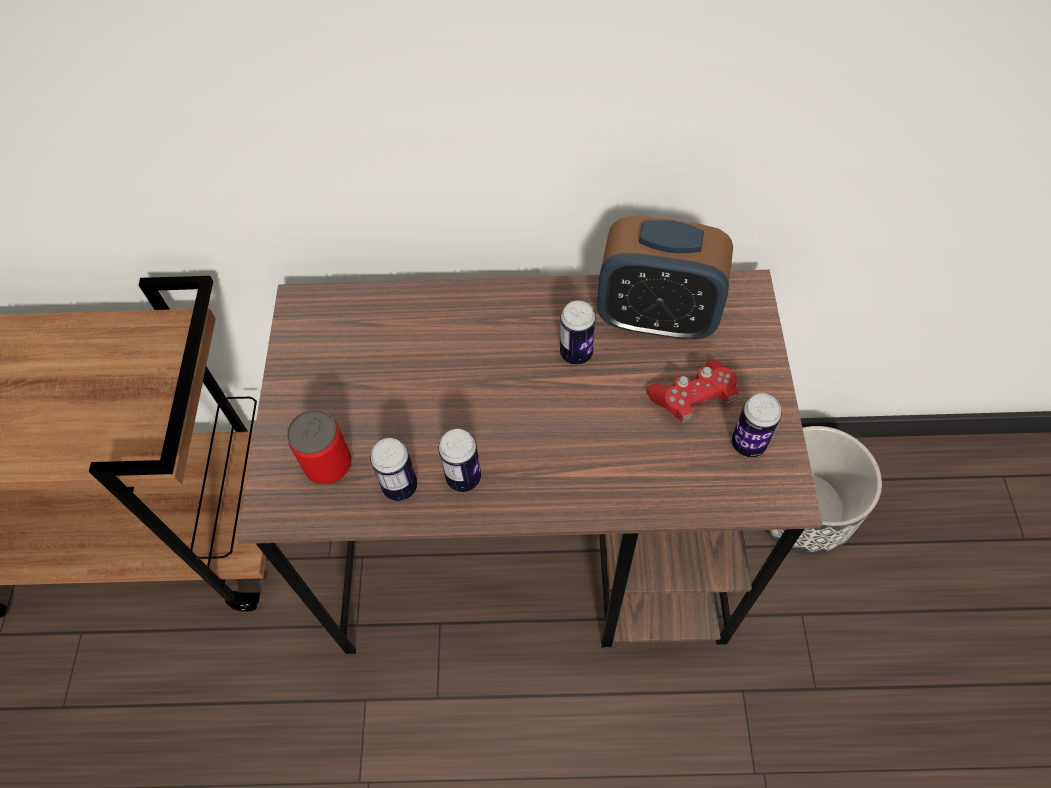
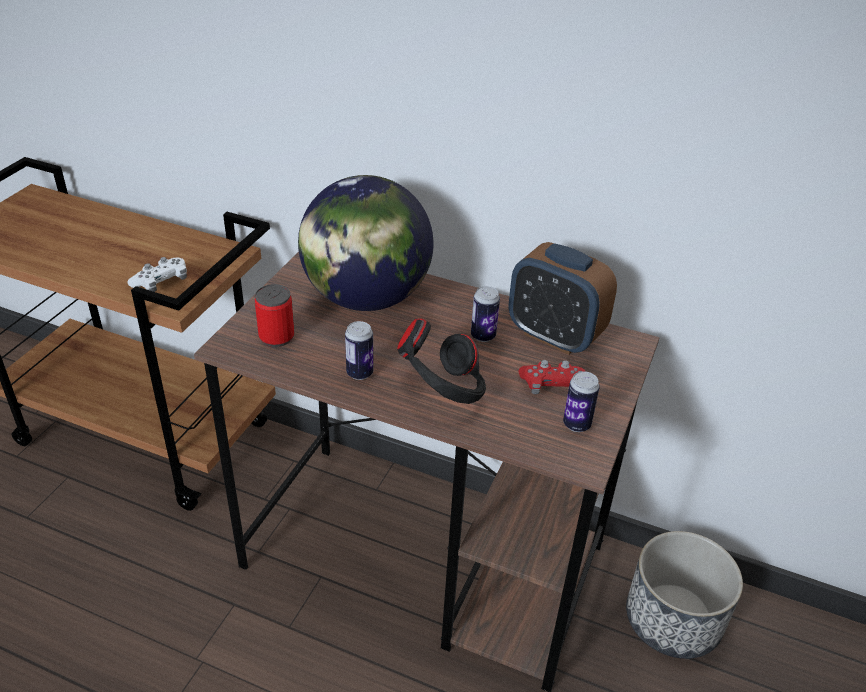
camera: 20 degrees right, 20 degrees down
(111, 423) = (161, 283): none -> white game controller
(400, 486) = (315, 363): can -> none
(405, 352) = (366, 298): none -> globe
(576, 461) = (443, 391): none -> black headphones

